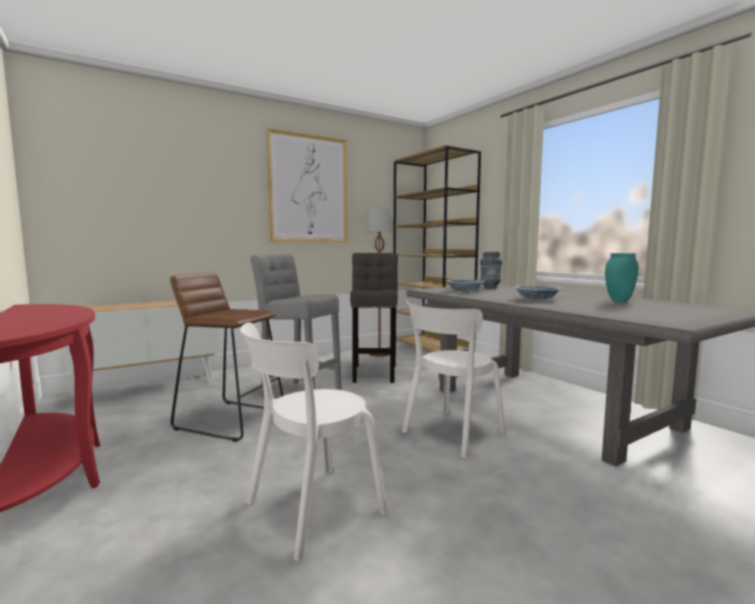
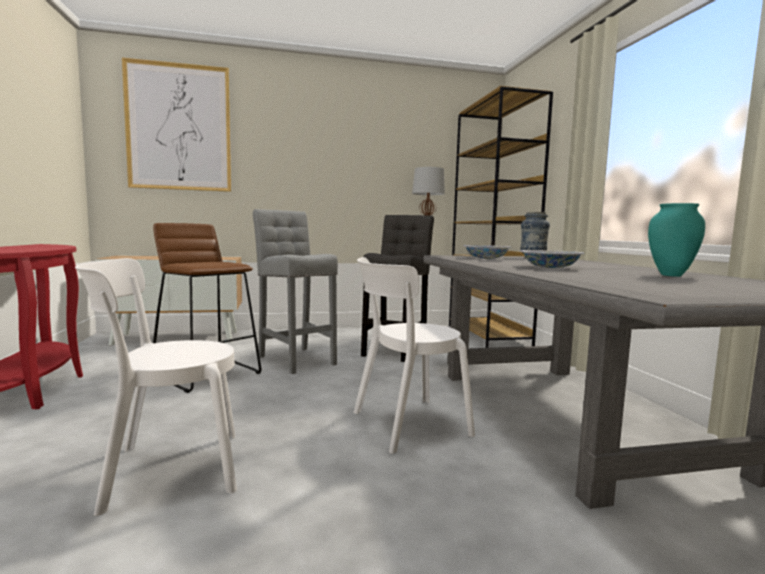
camera: 20 degrees right, 0 degrees up
(309, 189) = (354, 147): picture -> picture (179, 127)

